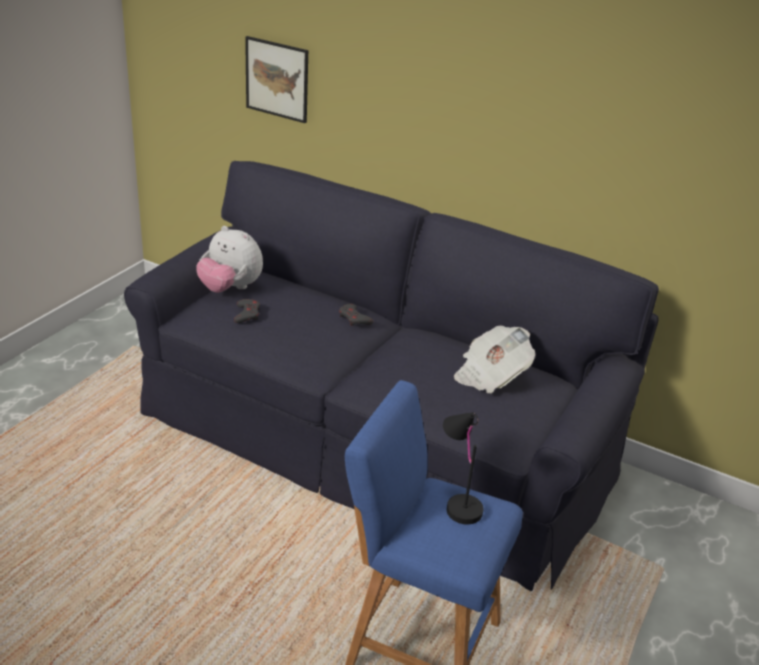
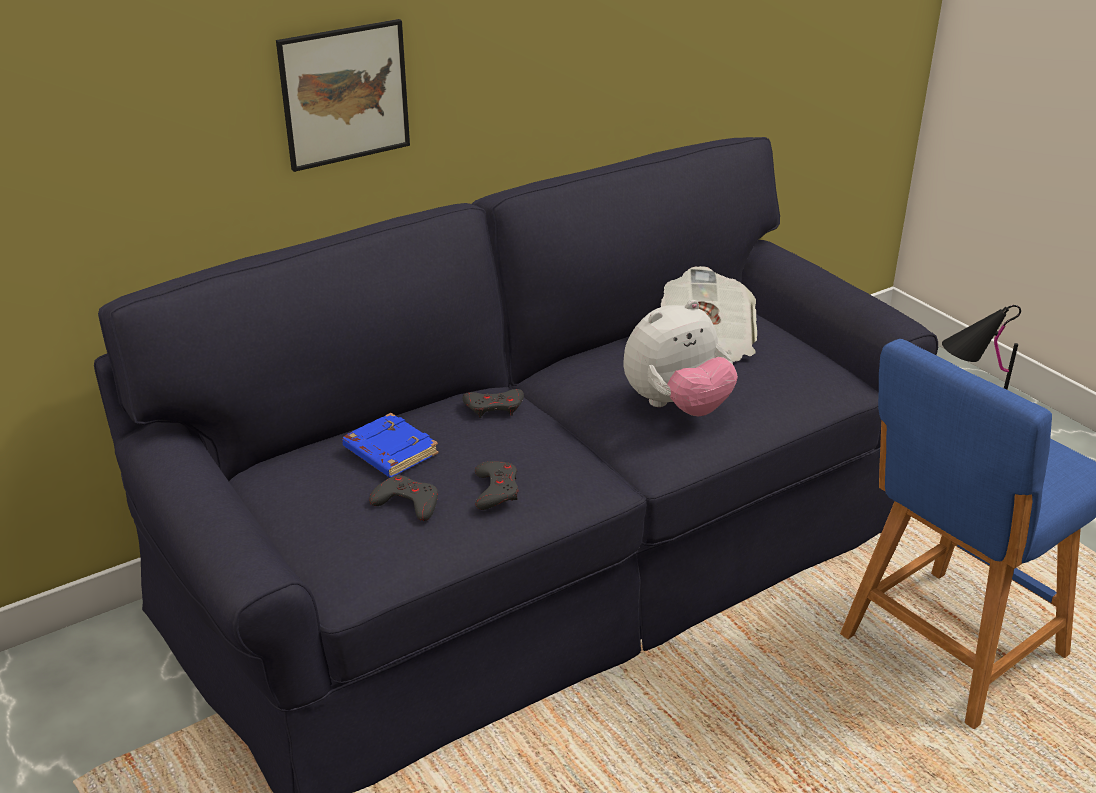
camera: 60 degrees left, 0 degrees up
(230, 288) = (299, 505): plush toy -> plush toy (677, 406)
(276, 336) = (496, 490): none -> grey game controller
(277, 79) = (108, 122): picture -> picture (345, 94)
(286, 298) = (389, 452): none -> blue book

